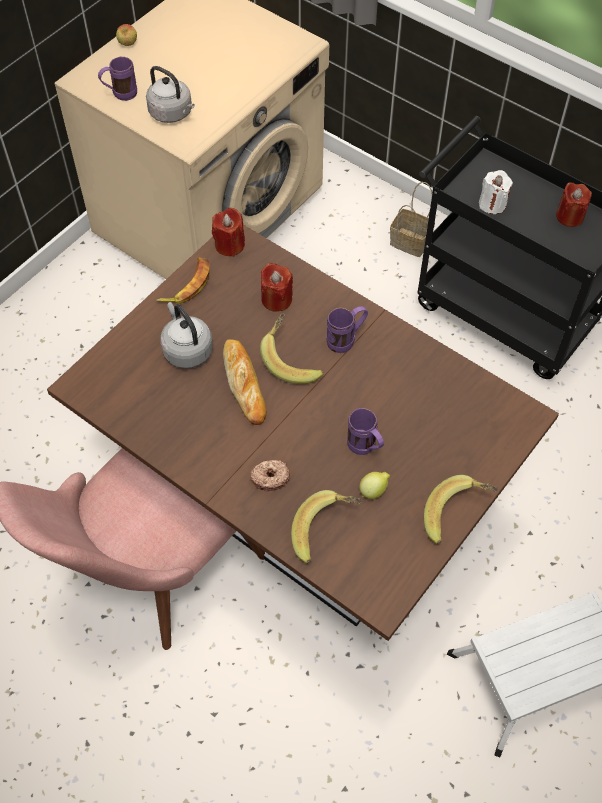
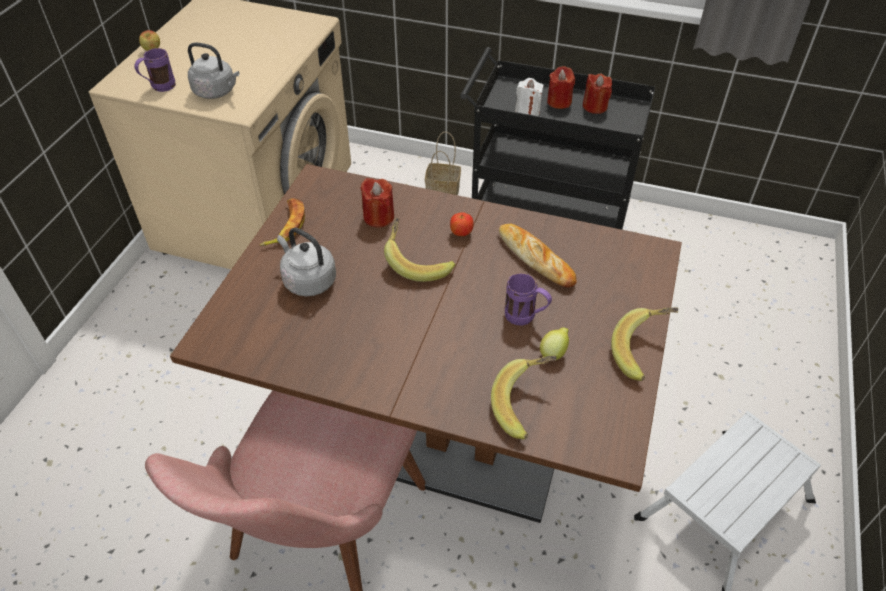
camera: 20 degrees left, 10 degrees down
(229, 245) = (313, 185): red candle -> red candle (559, 102)
(244, 384) = (380, 295): bread -> bread (536, 258)
(270, 477) = (445, 371): donut -> none
(346, 340) = (461, 233): purple mug -> apple

